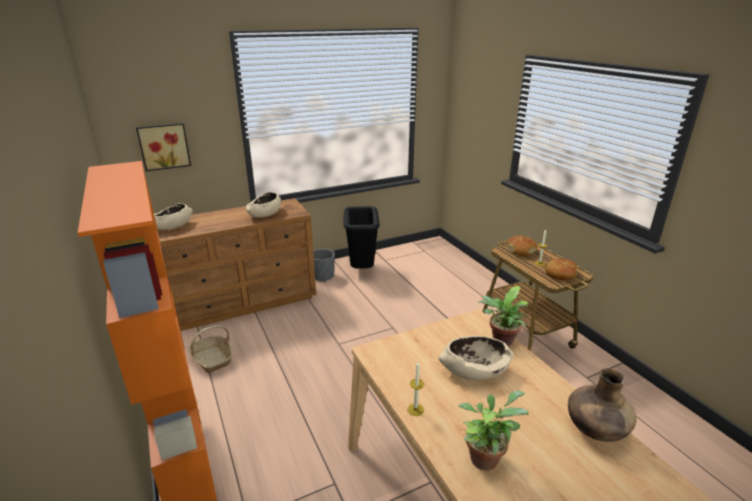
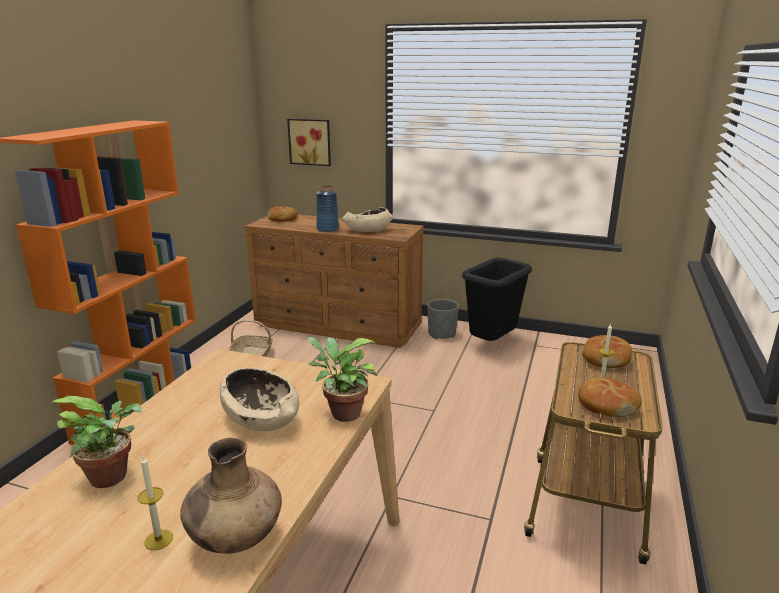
camera: 45 degrees right, 5 degrees down
(171, 226) = (282, 219): beige bowl -> bread
(232, 223) = (328, 229): none -> blue vase
(415, 409) = (153, 412): candle -> candle (158, 540)

